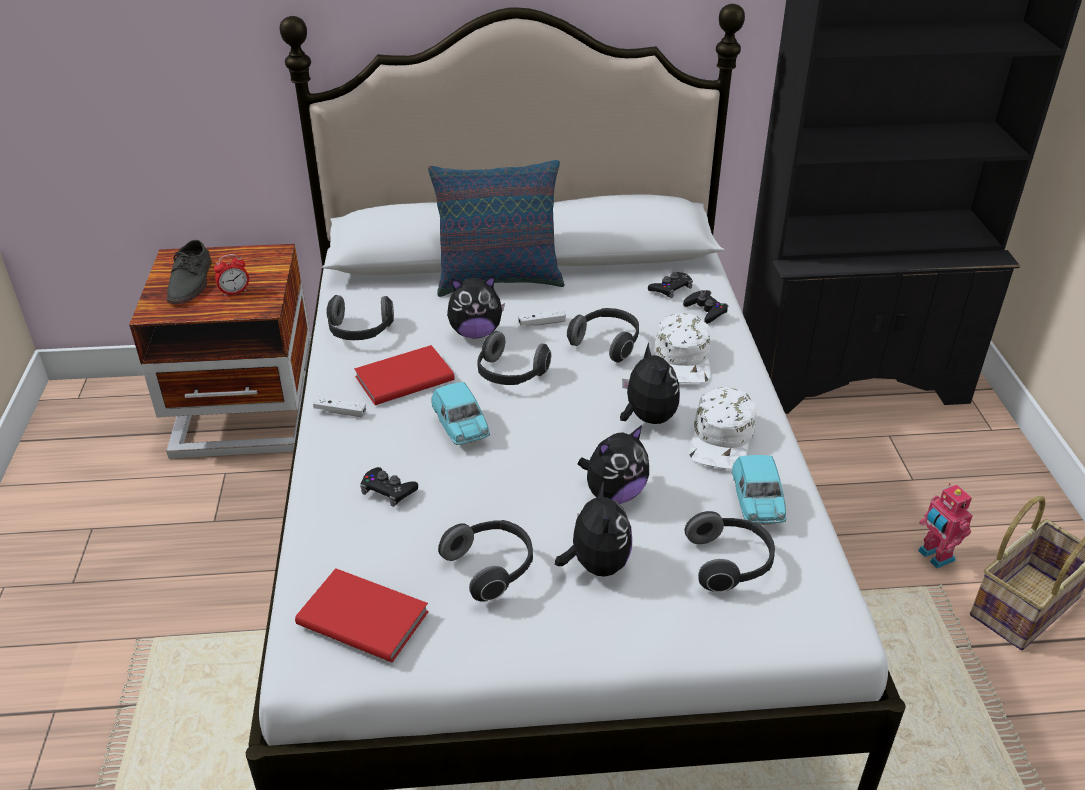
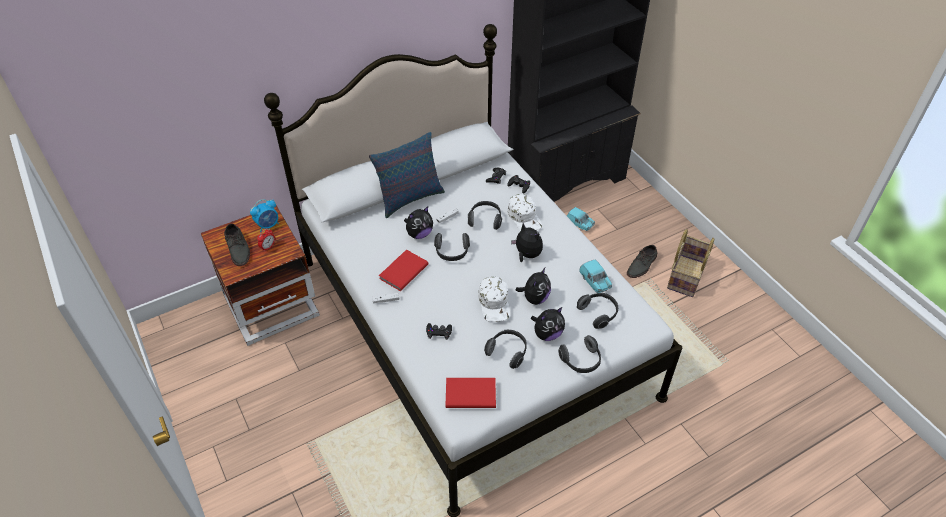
camera: 25 degrees left, 10 degrees up
(260, 265) = (268, 225): none -> alarm clock
(360, 332) = (362, 252): headphones -> headphones (581, 361)
(461, 428) = (449, 289): turquoise toy car -> turquoise toy car (579, 224)
(596, 564) = (547, 334): plush toy -> plush toy turned 90 degrees clockwise
(722, 438) = (564, 254): white cap -> white cap (494, 303)
(934, 556) = (642, 265): toy robot -> grey shoe

